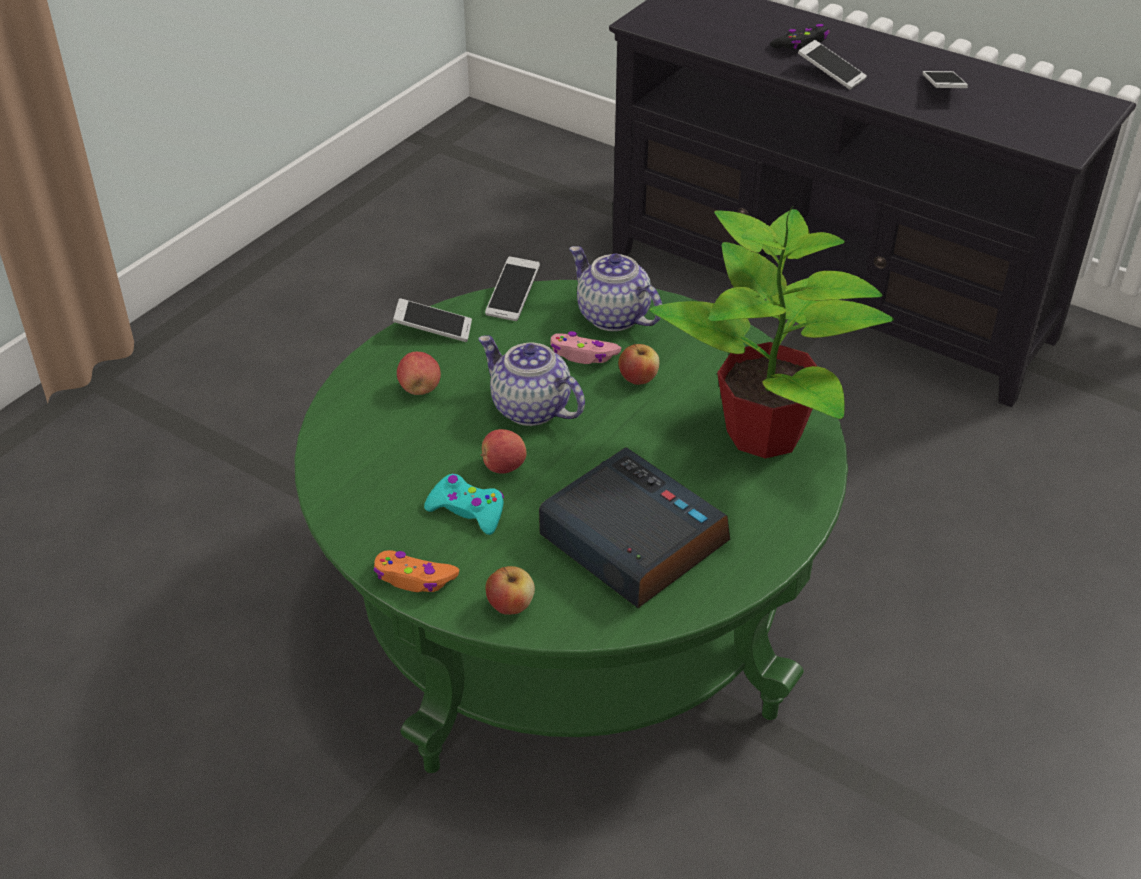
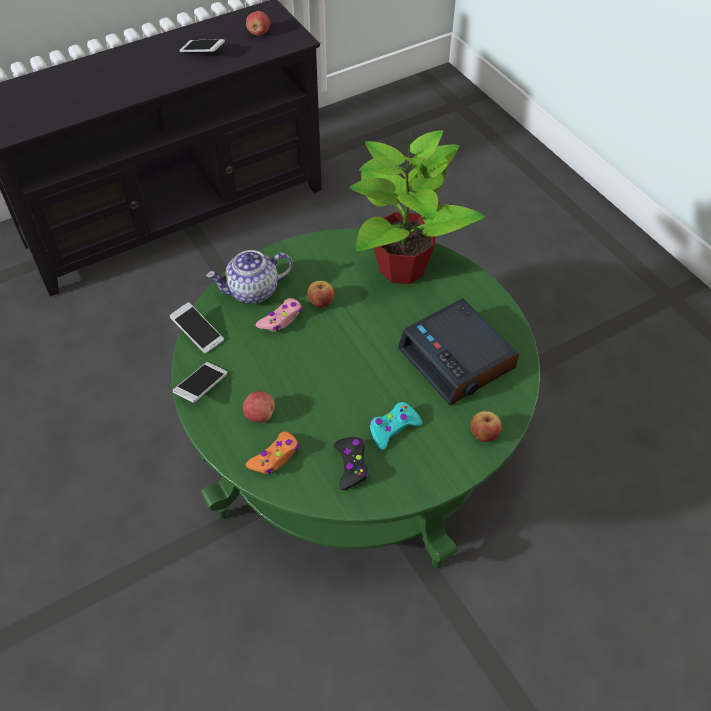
camera: 65 degrees left, 10 degrees up
(414, 578) = (439, 475): orange game controller -> orange game controller (275, 457)
(503, 466) = (363, 396): apple -> apple (258, 33)
(529, 408) = (316, 364): teapot -> none
(631, 540) = (458, 359): alarm clock -> alarm clock turned 105 degrees counterclockwise
(801, 45) = (100, 82): black game controller -> black game controller (351, 465)
(831, 74) = (146, 85): phone -> none

